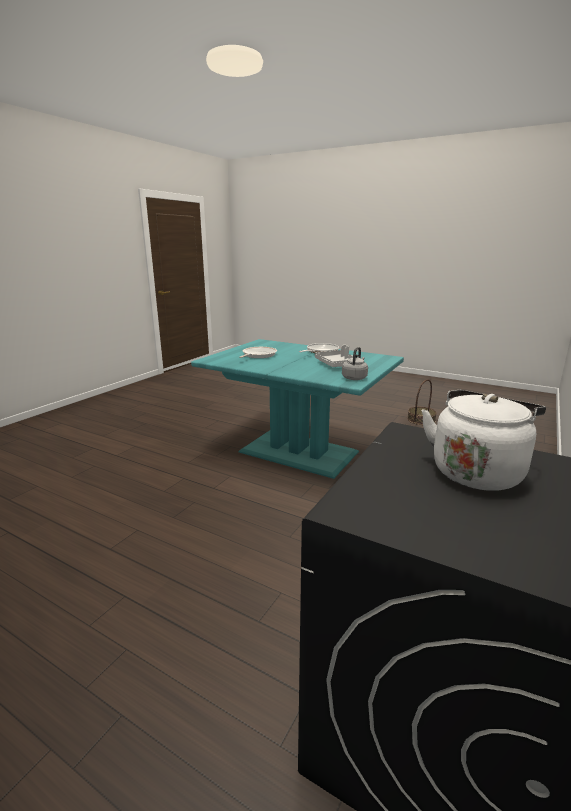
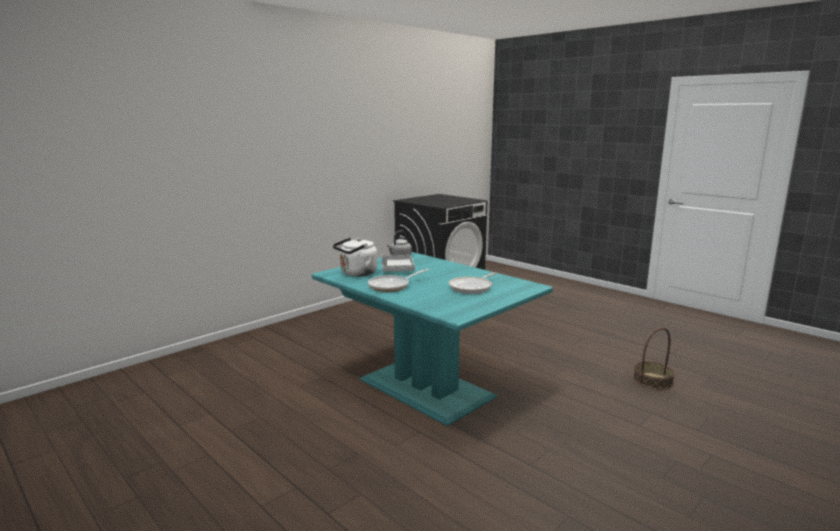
camera: 165 degrees left, 5 degrees down
(421, 420) = (215, 415): basket -> basket (652, 381)
(477, 471) = (433, 201): white kettle -> white kettle (357, 274)

